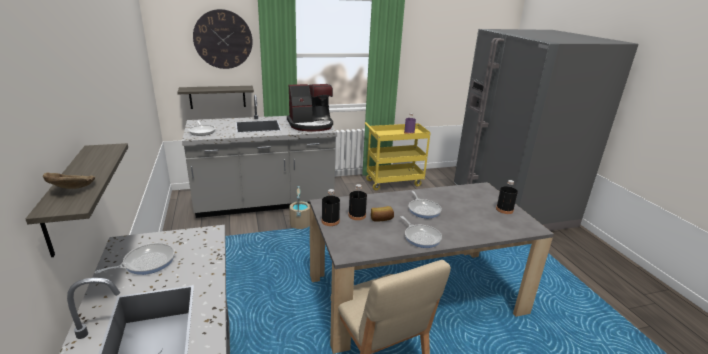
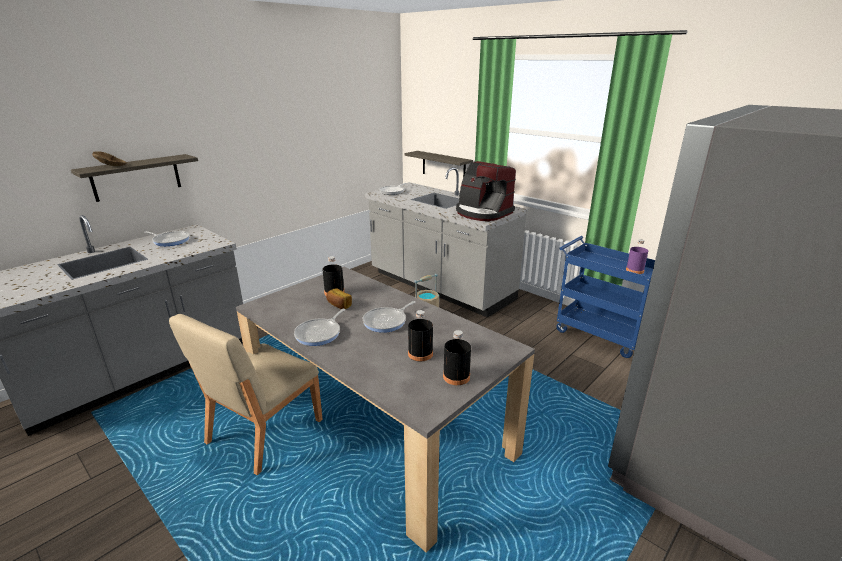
camera: 60 degrees right, 0 degrees up
(223, 39) = (453, 106): wall clock -> none
(330, 221) = (311, 285): black bottle -> black bottle (420, 354)
(392, 183) = (597, 337): yellow cart -> blue cart

